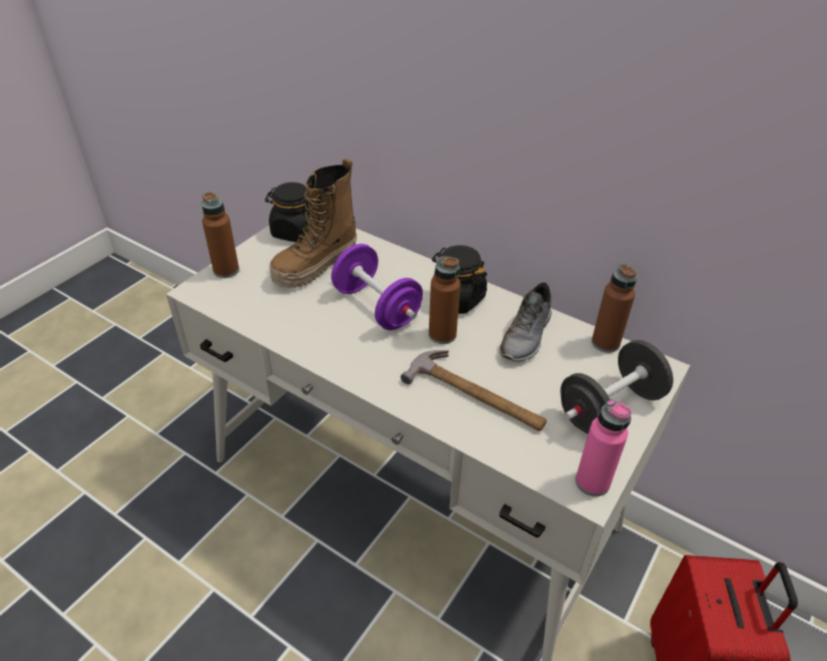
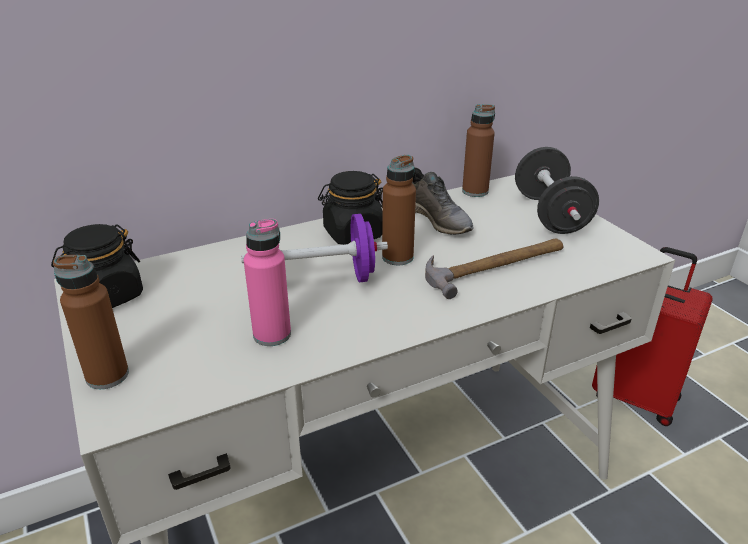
camera: 60 degrees left, 10 degrees down
(316, 267) = (197, 300): boot -> none
(592, 482) = (627, 248): pink bottle -> pink bottle (272, 334)

